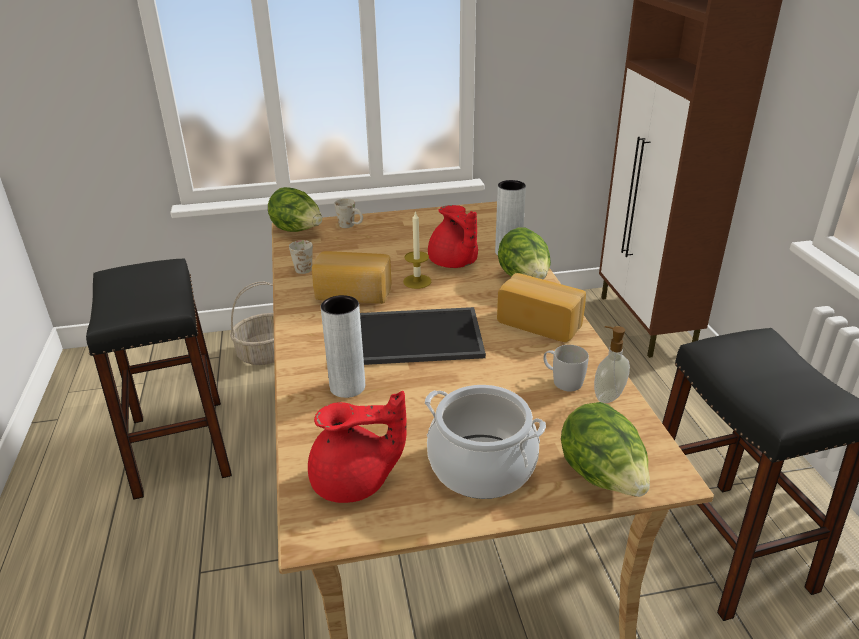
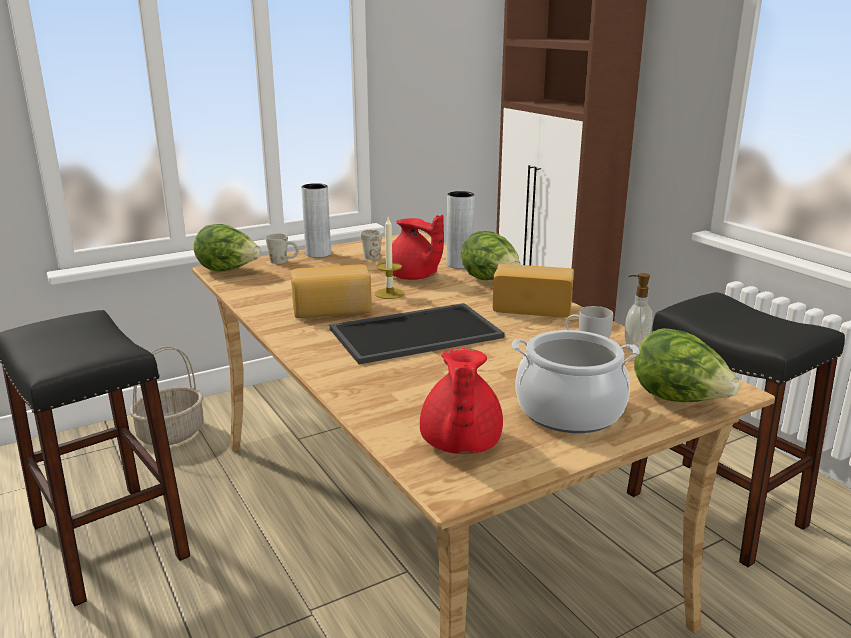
camera: 20 degrees left, 10 degrees down
(304, 267) = (261, 296): white mug -> white mug (370, 256)
(347, 387) = (388, 377): grey vase -> grey vase (318, 254)
(355, 482) = (459, 443): red teapot -> red teapot turned 120 degrees clockwise

